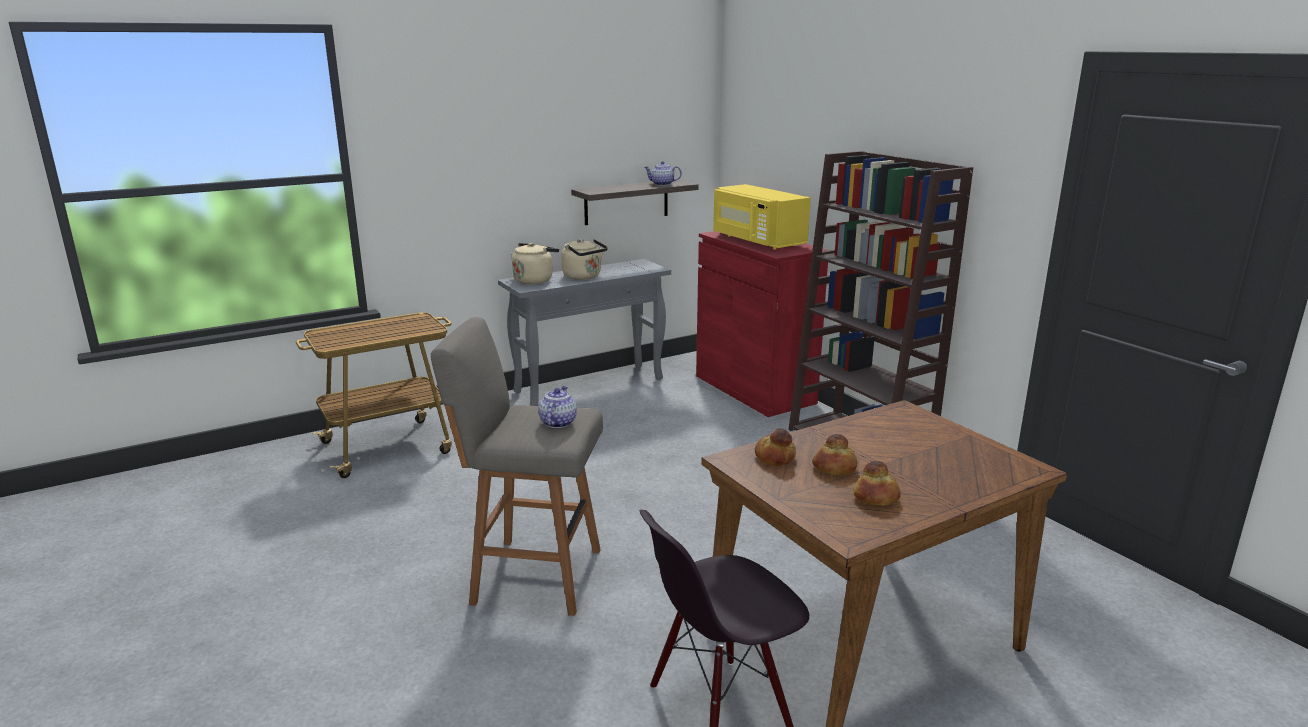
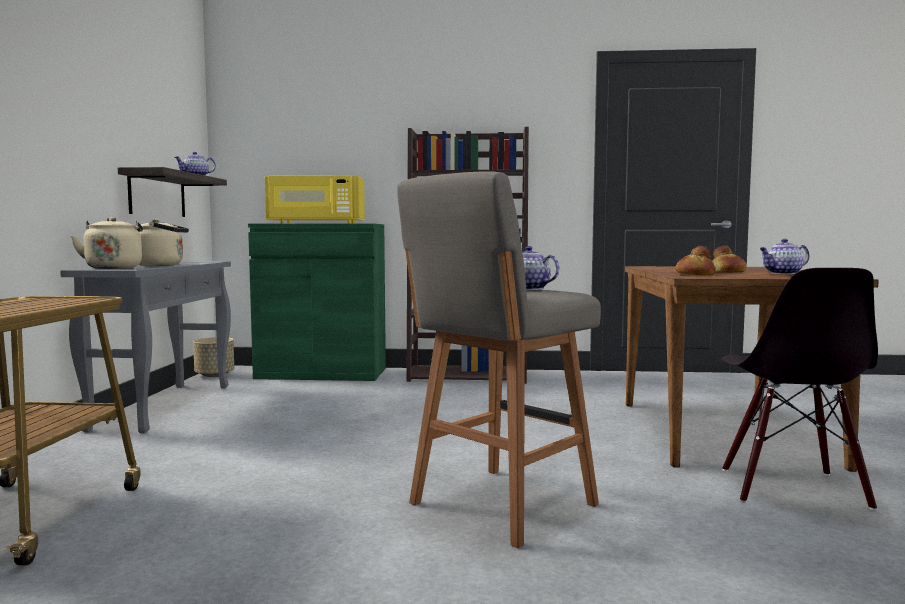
camera: 55 degrees left, 15 degrees down
(684, 361) = (215, 375): none -> beige planter
(754, 389) = (321, 373): red cabinet -> green cabinet
(875, 497) = (783, 273): bread -> teapot

